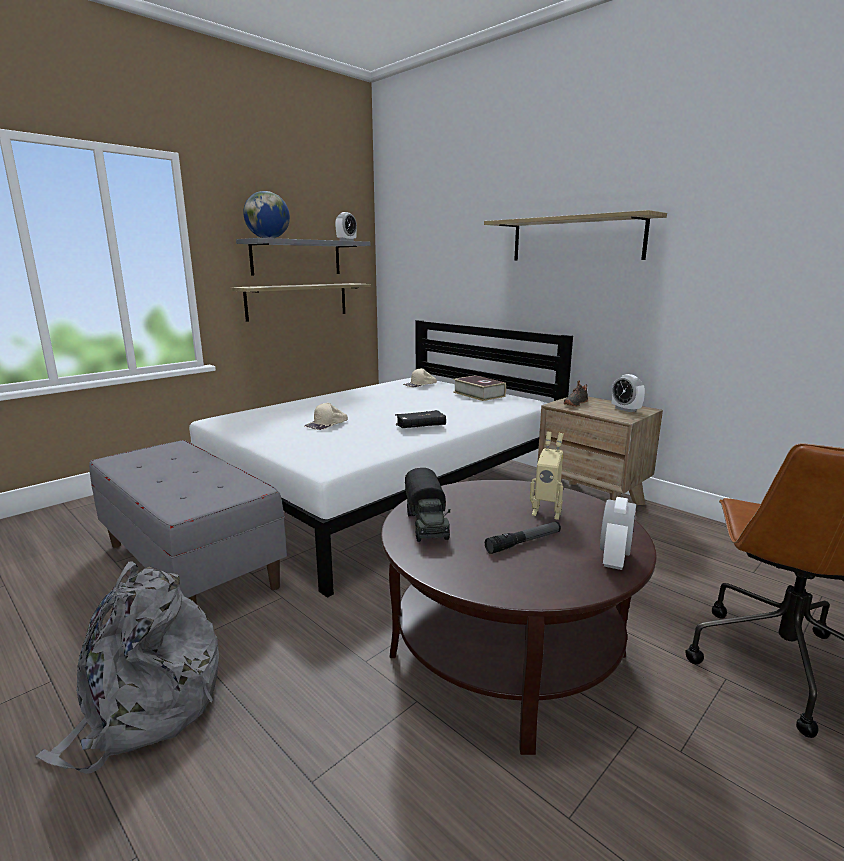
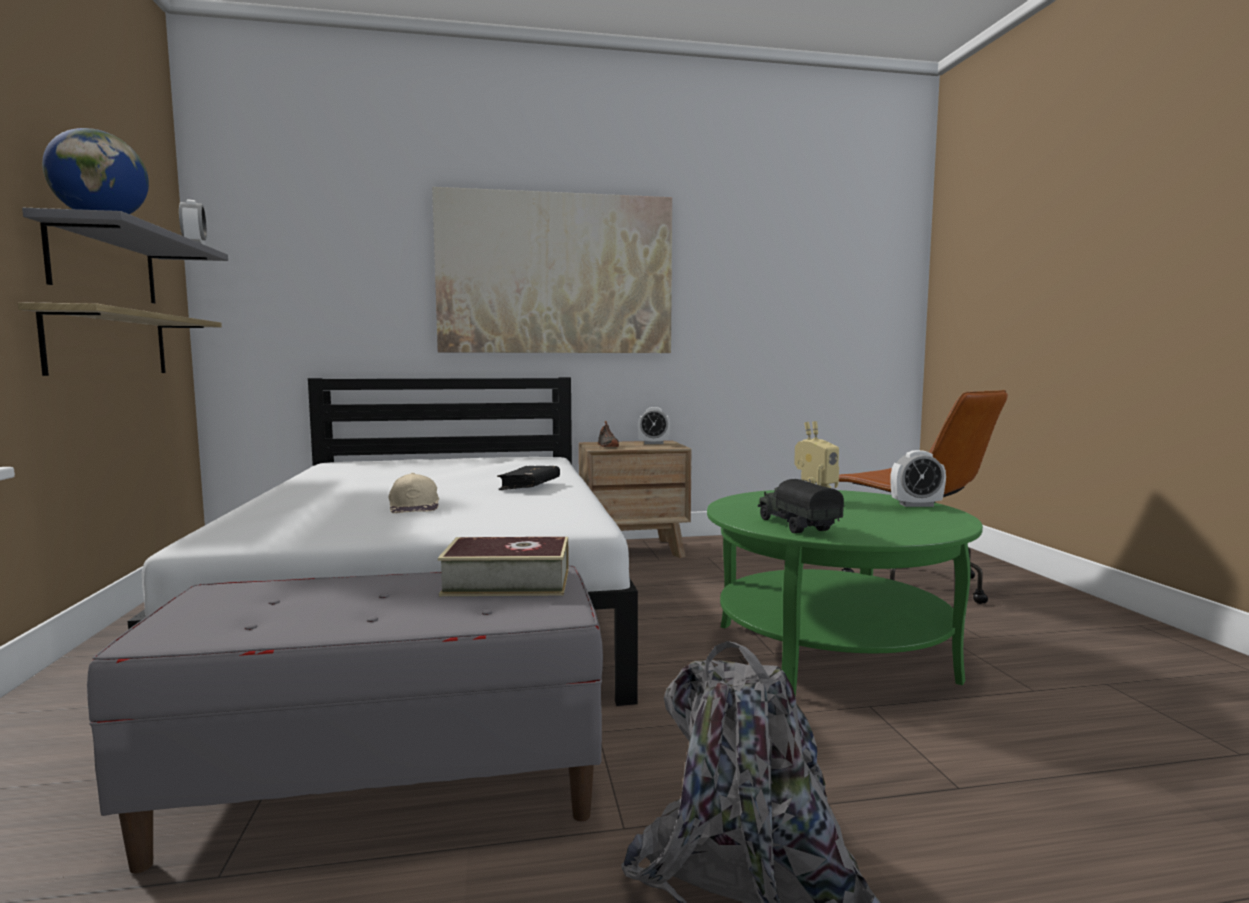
camera: 55 degrees left, 10 degrees down
(420, 384) = (369, 464): beige cap -> none
(427, 524) = (795, 526): toy truck -> toy truck turned 135 degrees counterclockwise
(478, 394) = (478, 459): book -> book (507, 582)
(507, 654) = (832, 651): brown coffee table -> green coffee table
(524, 542) = (866, 514): flashlight -> none
(576, 239) = (556, 274): shelf -> picture
(614, 559) = (916, 505): alarm clock -> alarm clock turned 120 degrees clockwise

